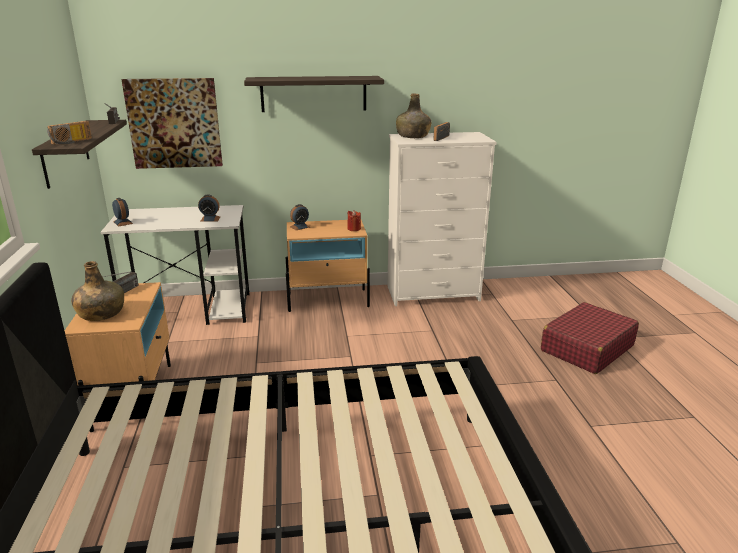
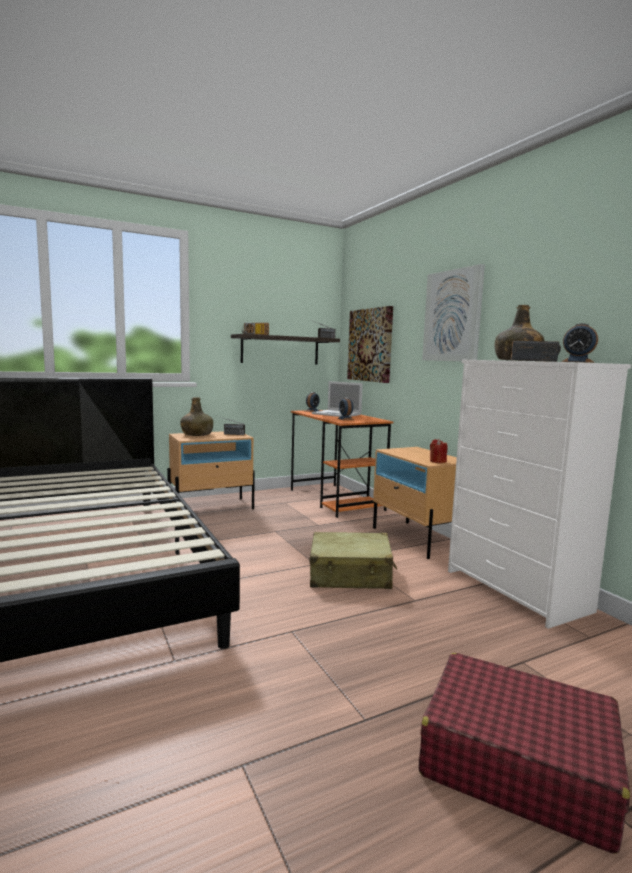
camera: 70 degrees right, 15 degrees down
(167, 216) = (337, 414): none -> laptop
(190, 311) = (336, 500): white desk -> orange desk
(300, 227) = (411, 449): alarm clock -> alarm clock (577, 362)
(313, 93) = (453, 316): shelf -> picture
(380, 344) = (350, 574): none -> beige suitcase

